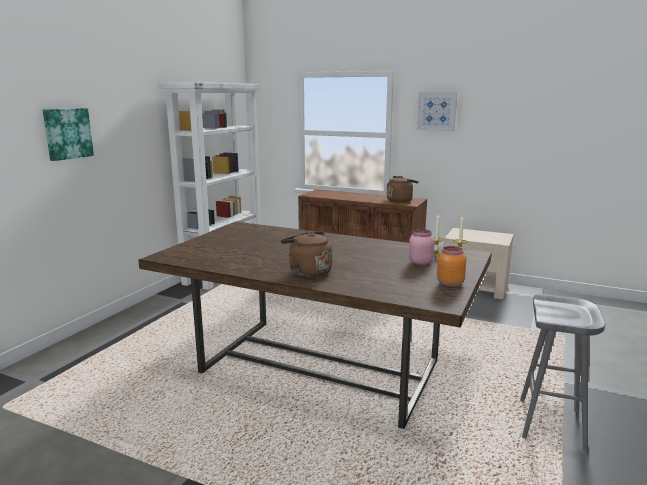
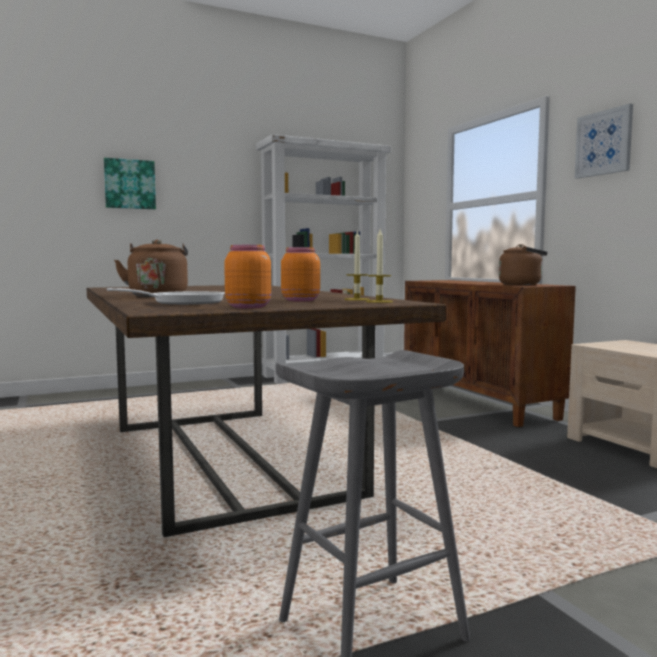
camera: 40 degrees right, 10 degrees down
(388, 284) = (182, 302): none -> frying pan
(419, 262) = (299, 300): pink jar -> orange jar

